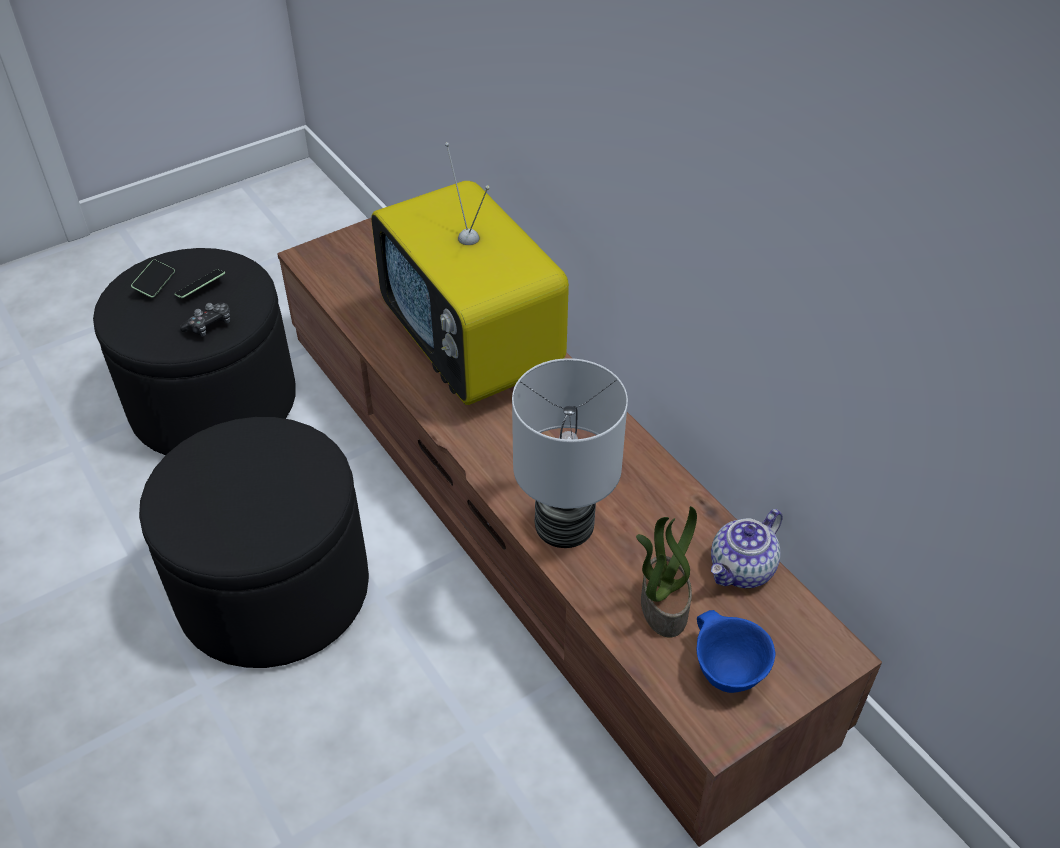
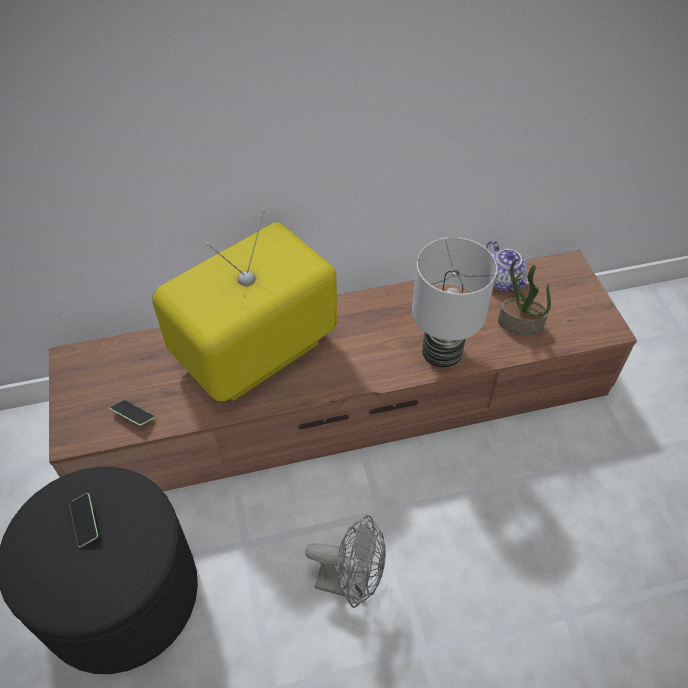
camera: 70 degrees left, 5 degrees up
(155, 284) = (51, 563): phone -> phone (133, 416)
(209, 325) = (141, 524): game controller -> none
(274, 589) = (350, 583): black ottoman -> grey fan
(474, 351) = (256, 354): television -> television turned 150 degrees clockwise
(727, 672) = (573, 312): blue bowl -> none

